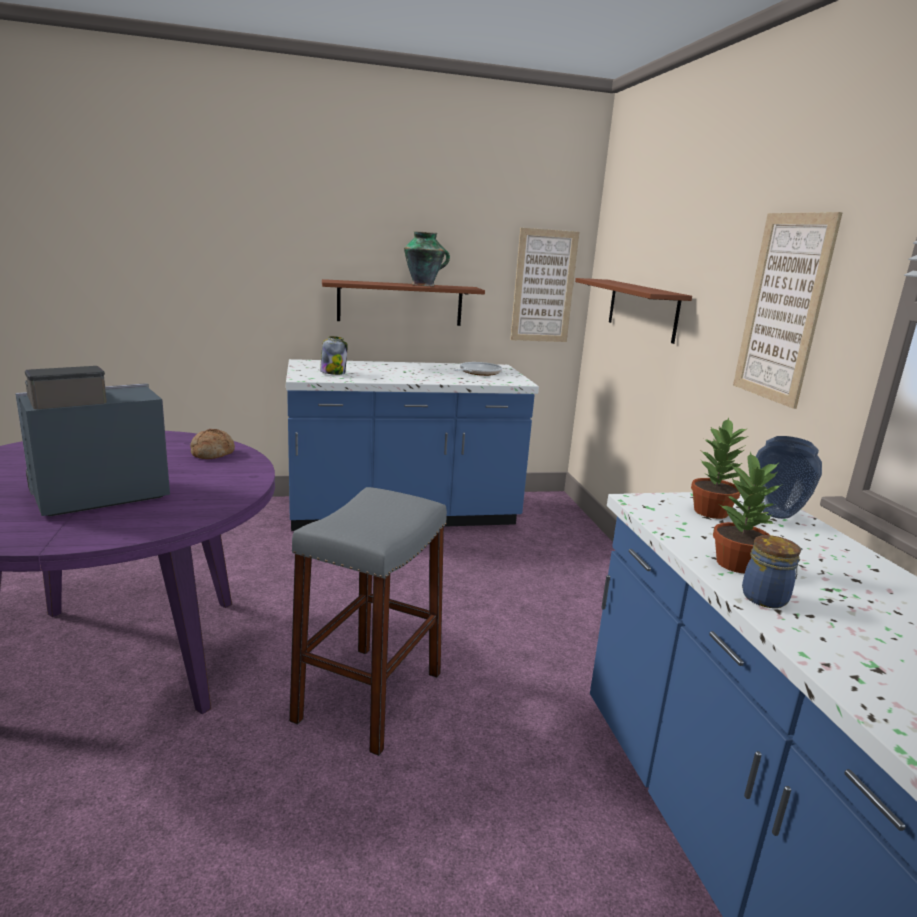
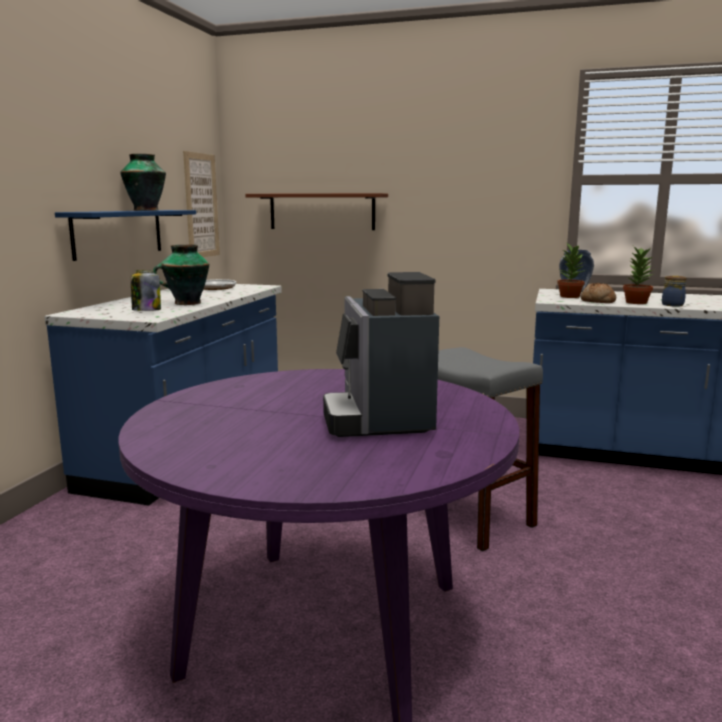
camera: 60 degrees left, 5 degrees down
(212, 453) = (287, 381): bread -> bread (597, 301)
(381, 376) = (186, 303): none -> vase
(400, 303) = (118, 233): brown shelf -> blue shelf
(783, 308) = (485, 190): picture -> none

